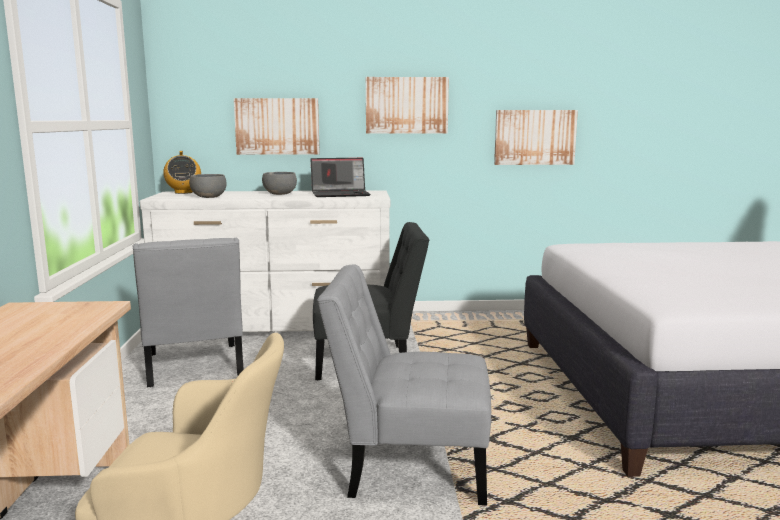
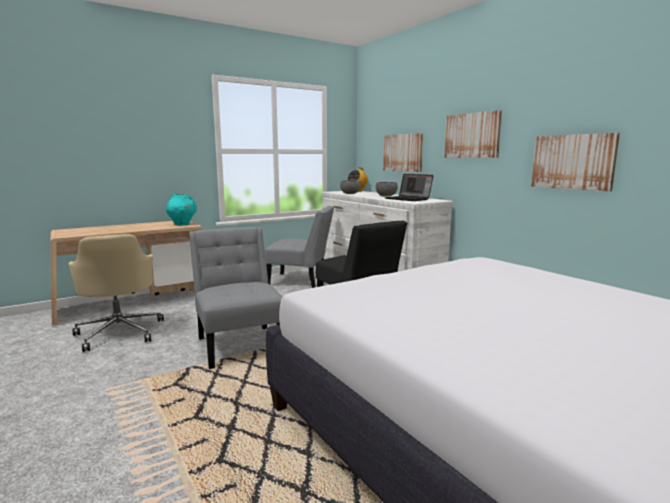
camera: 60 degrees right, 0 degrees up
(79, 310) = (182, 224): none -> turquoise vase
(194, 367) = (301, 281): grey chair -> grey chair turned 120 degrees counterclockwise

